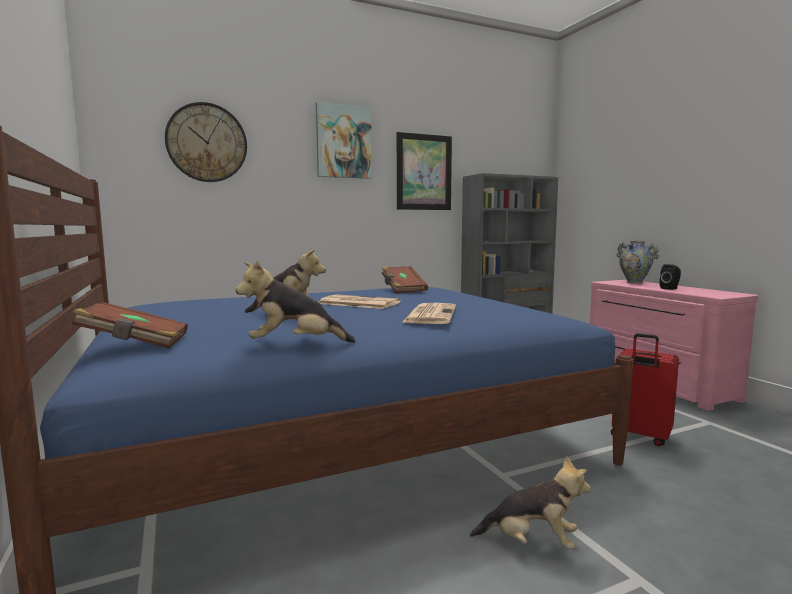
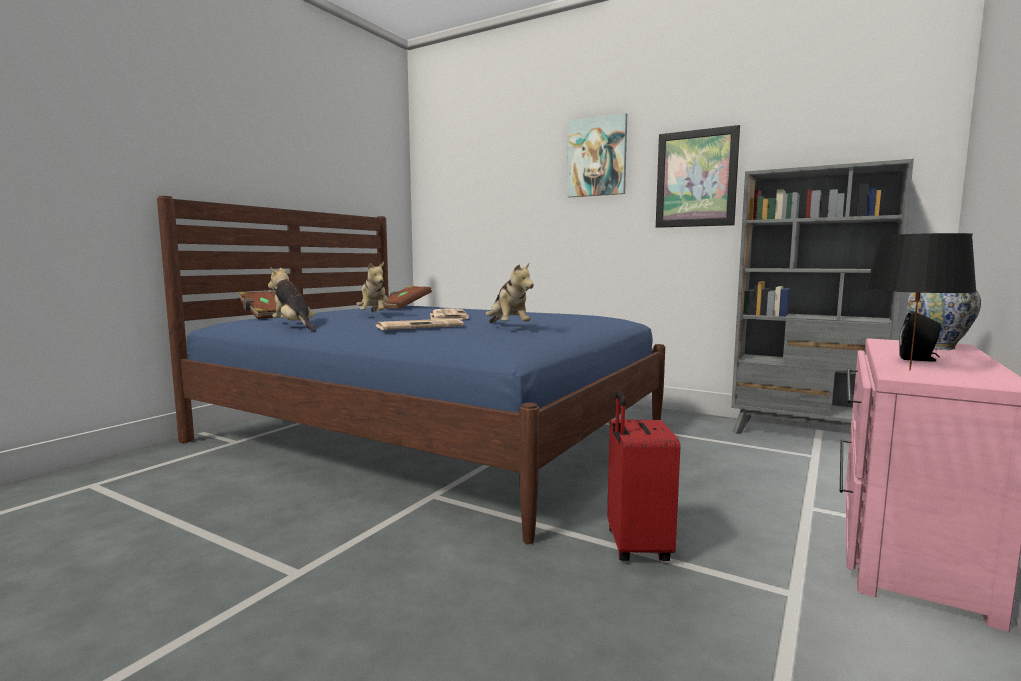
camera: 55 degrees right, 0 degrees up
(207, 143) = (481, 177): wall clock -> none
(402, 289) = (552, 314): brown book -> brown book (404, 307)
(531, 542) = (326, 524): plush toy -> plush toy (508, 327)
(701, 293) = (908, 370): none -> black table lamp

